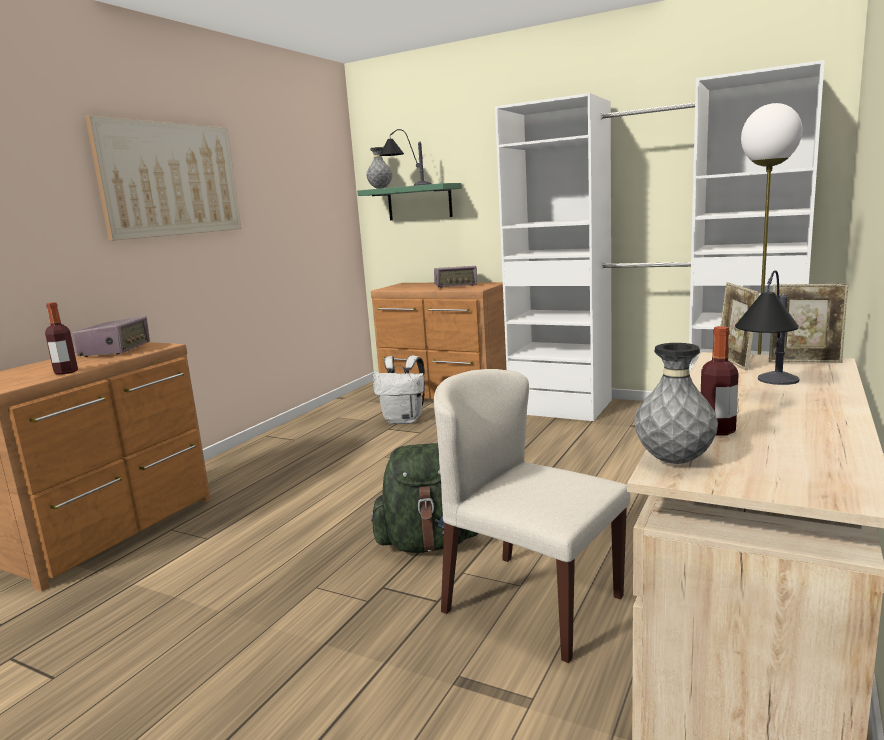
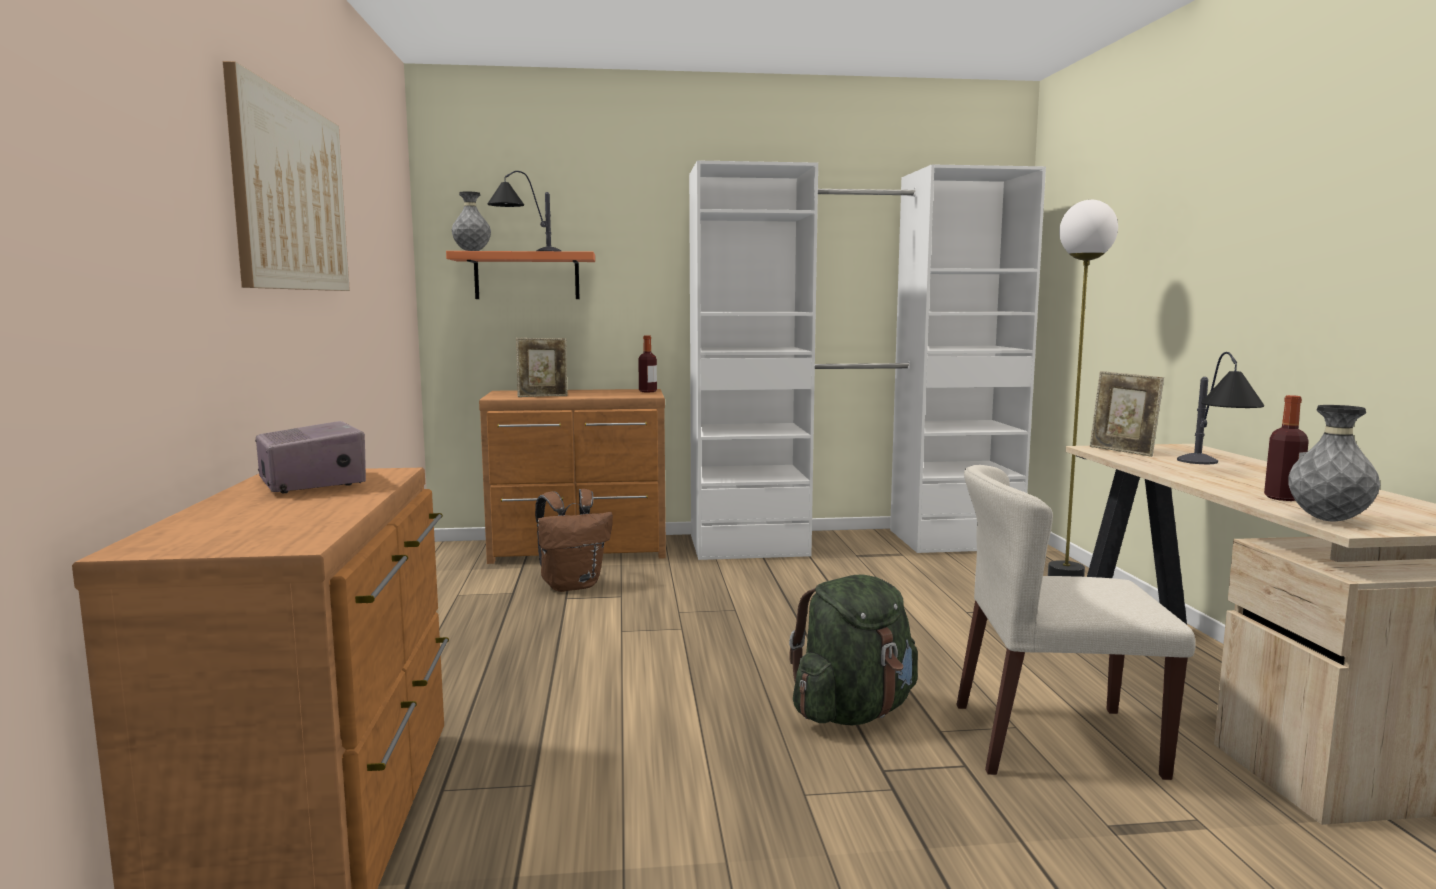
camera: 35 degrees left, 5 degrees down
(66, 372) = (339, 514): bottle -> bottle (647, 391)
(404, 420) = (572, 585): white backpack -> brown backpack
(419, 202) = (527, 276): green shelf -> orange shelf
(456, 285) = (600, 393): radio -> none
(804, 362) = (1171, 447): picture frame -> picture frame (543, 396)

